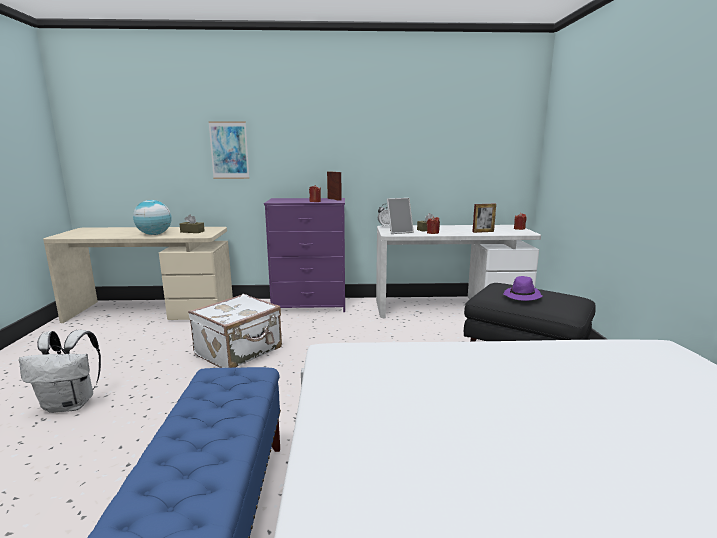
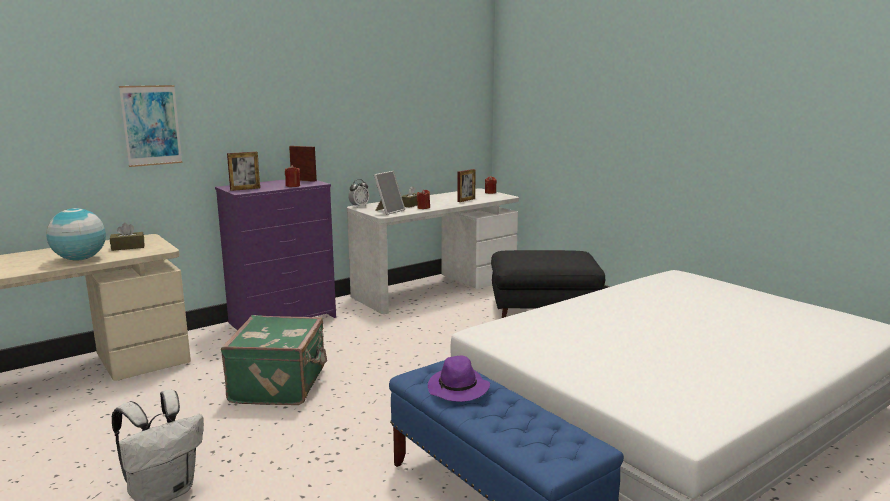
camera: 35 degrees left, 0 degrees up
(240, 352) = (280, 385): white suitcase -> green suitcase
(281, 200) = (245, 189): none -> picture frame
(522, 296) = (543, 258): purple hat -> purple hat (458, 389)

